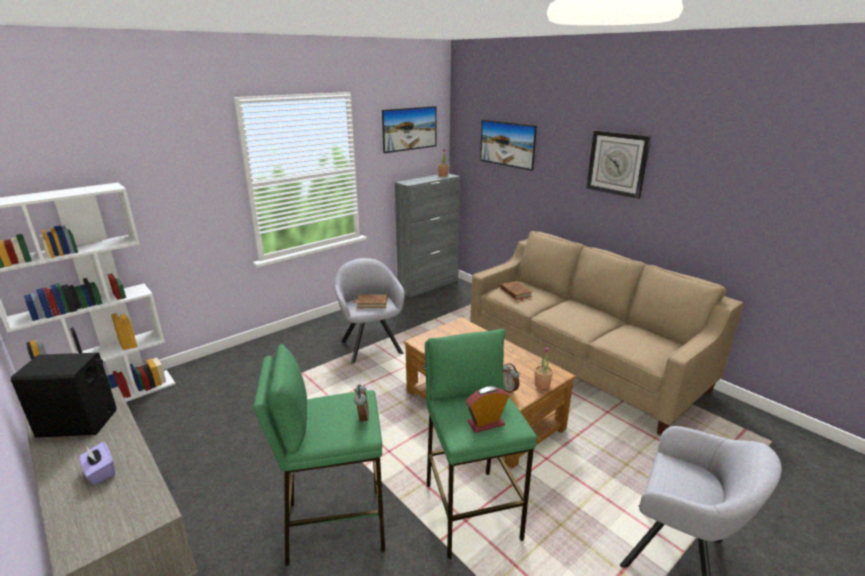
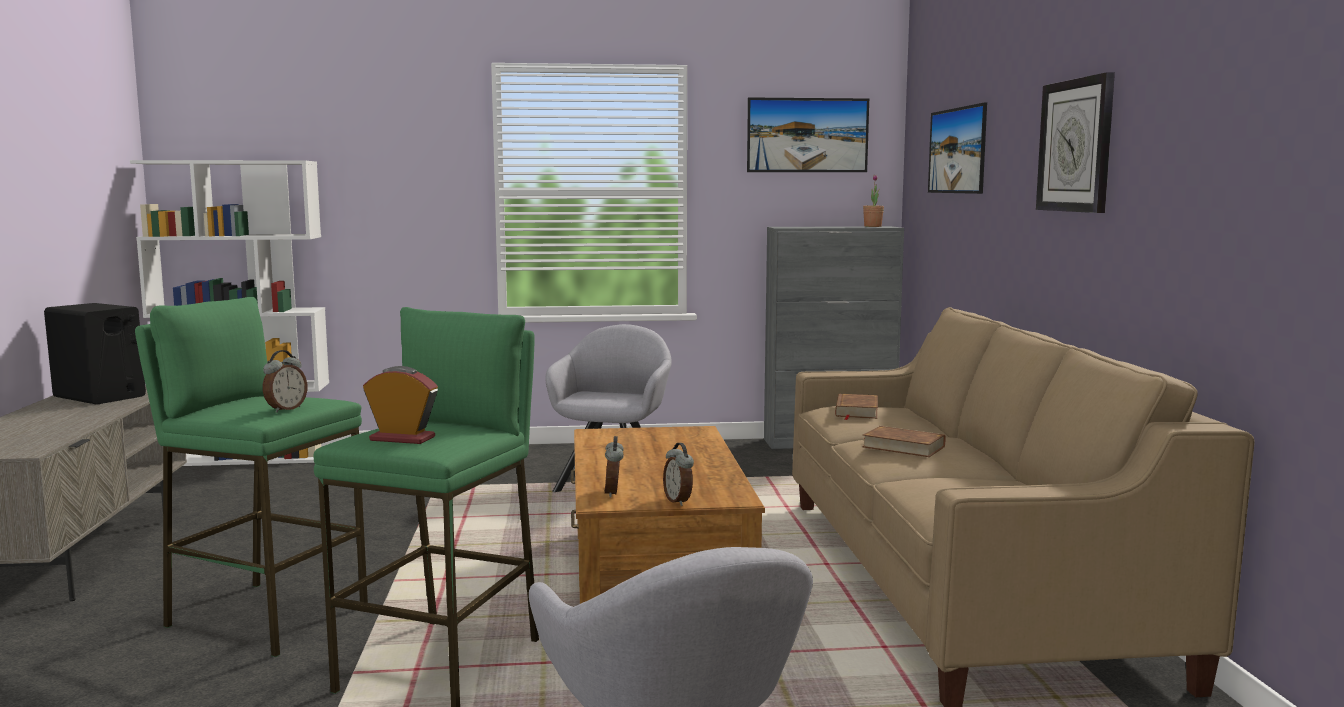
camera: 35 degrees right, 15 degrees down
(100, 472) = (47, 423): purple tissue box -> none
(372, 303) = (613, 396): brown book -> brown book (903, 447)
(542, 385) = (679, 501): potted plant -> alarm clock

